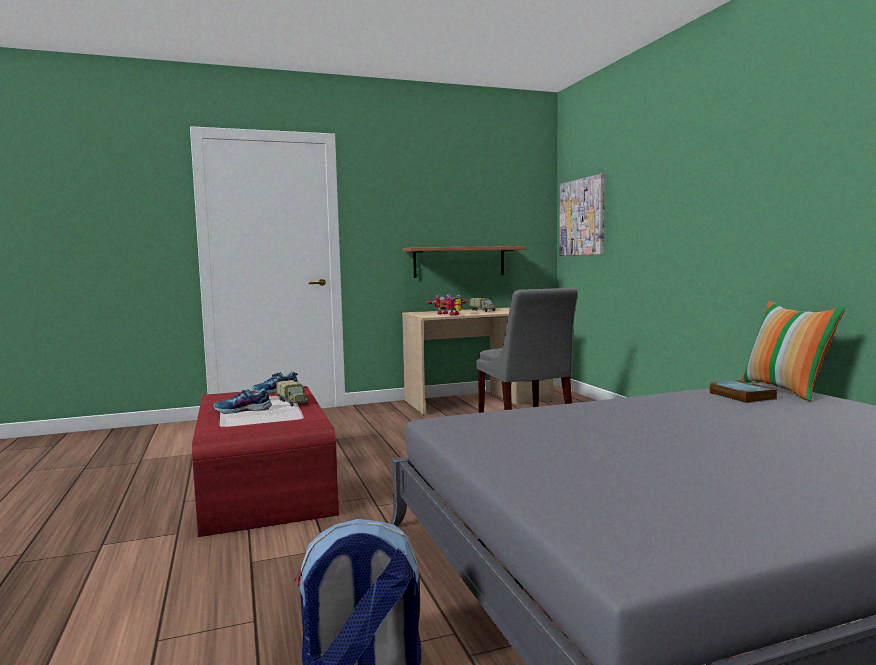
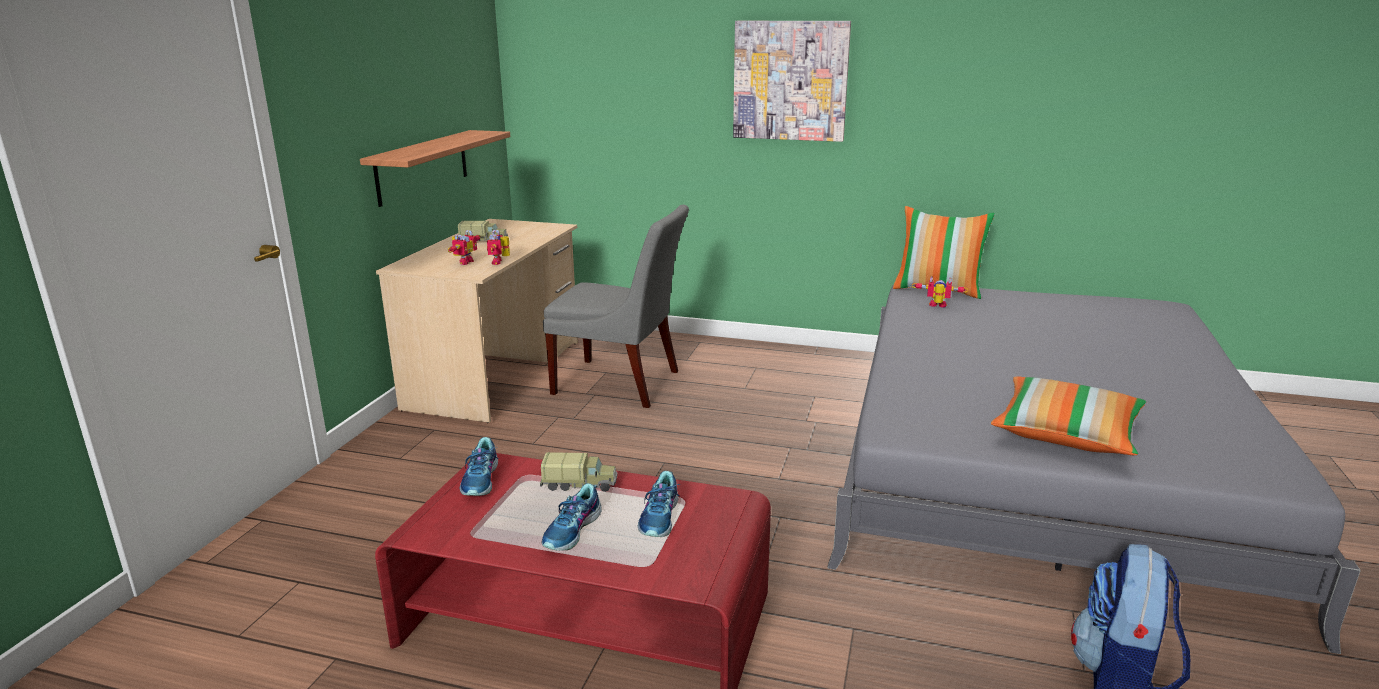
camera: 55 degrees left, 15 degrees up
(274, 418) = (660, 518): none -> shoe
(543, 460) = (1066, 434): none -> pillow
(582, 217) = (568, 83): picture -> picture (790, 81)
(740, 396) = (937, 306): book -> toy robot

